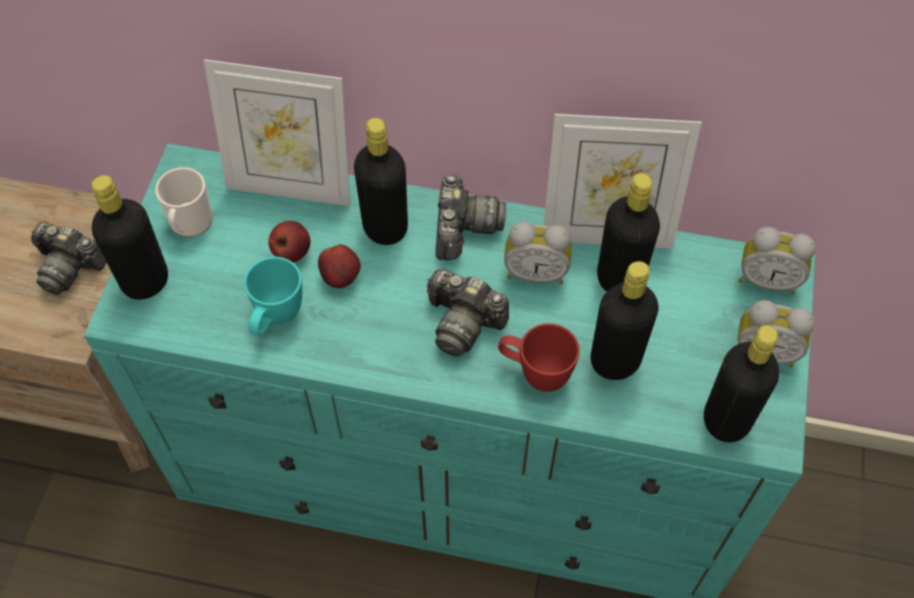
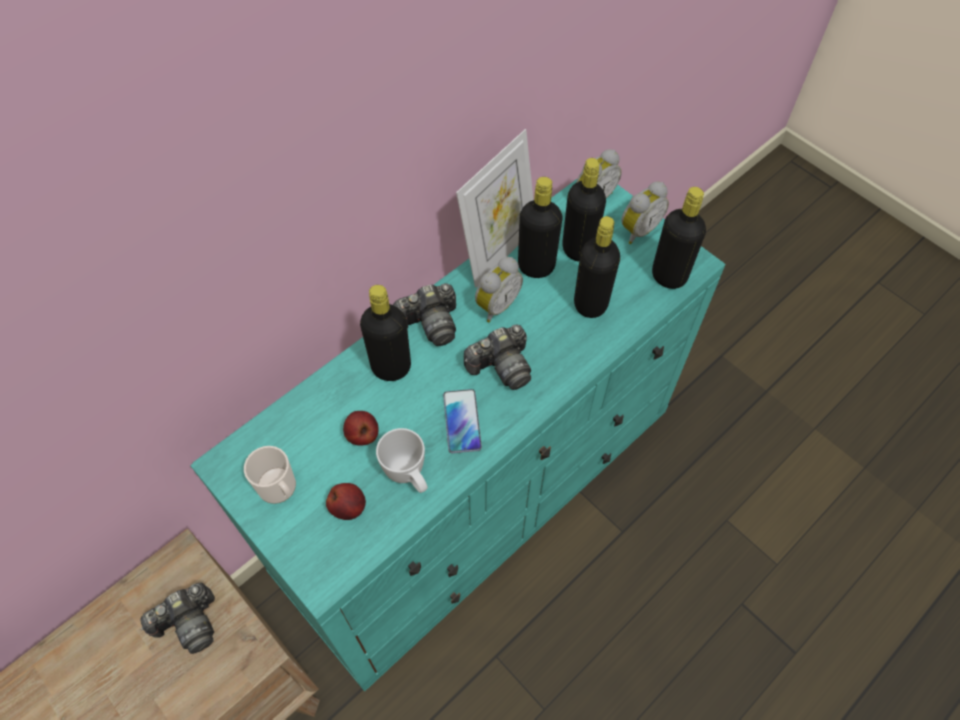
camera: 55 degrees left, 0 degrees up
(145, 281) = (304, 547): black bottle -> black bottle (578, 249)
(275, 318) = (409, 476): turquoise mug -> white mug
(291, 186) = (305, 404): picture frame -> none
(341, 277) = (409, 416): apple -> apple (349, 507)
(370, 326) = (462, 421): none -> phone
(463, 228) = (430, 323): camera -> camera turned 120 degrees clockwise
(535, 373) = (567, 350): red mug -> none

